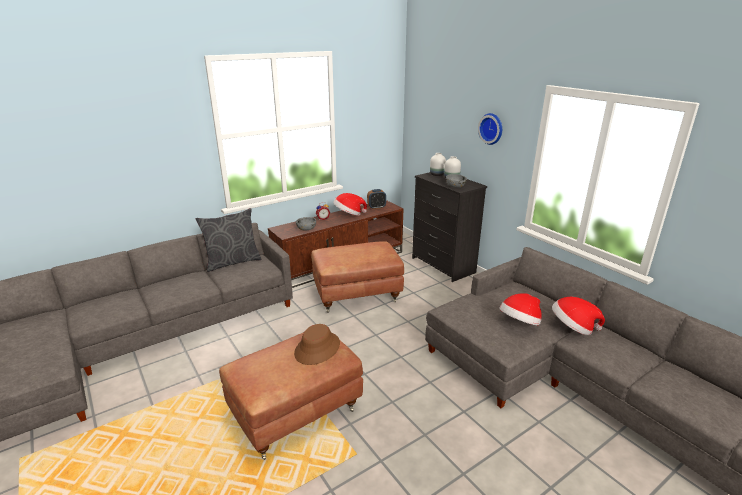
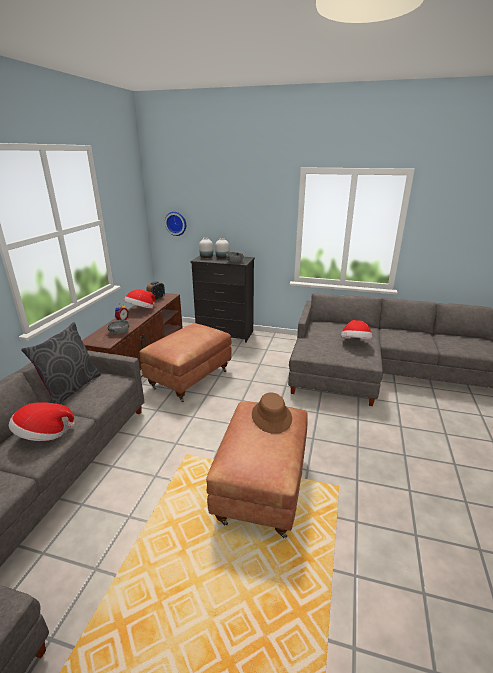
camera: 40 degrees left, 0 degrees up
(492, 128) = (252, 209): wall clock -> wall clock (176, 223)
(572, 328) = (380, 334): hat -> hat (43, 435)

